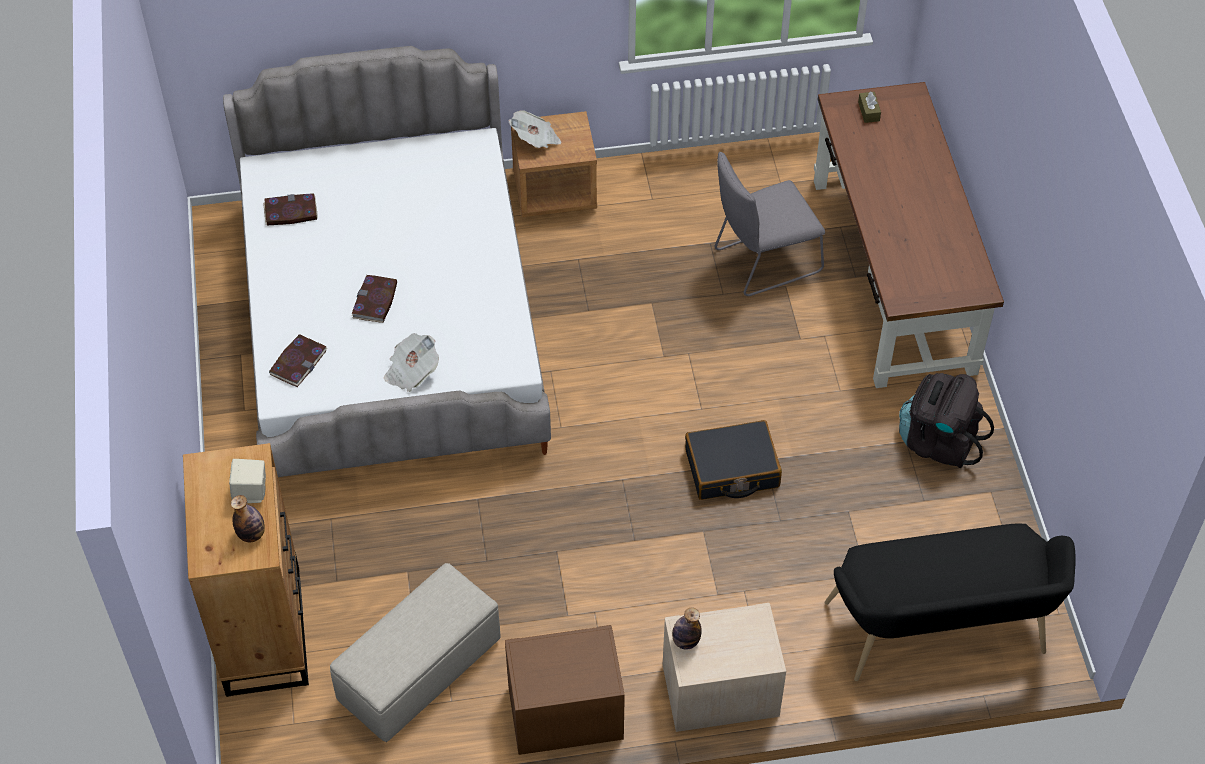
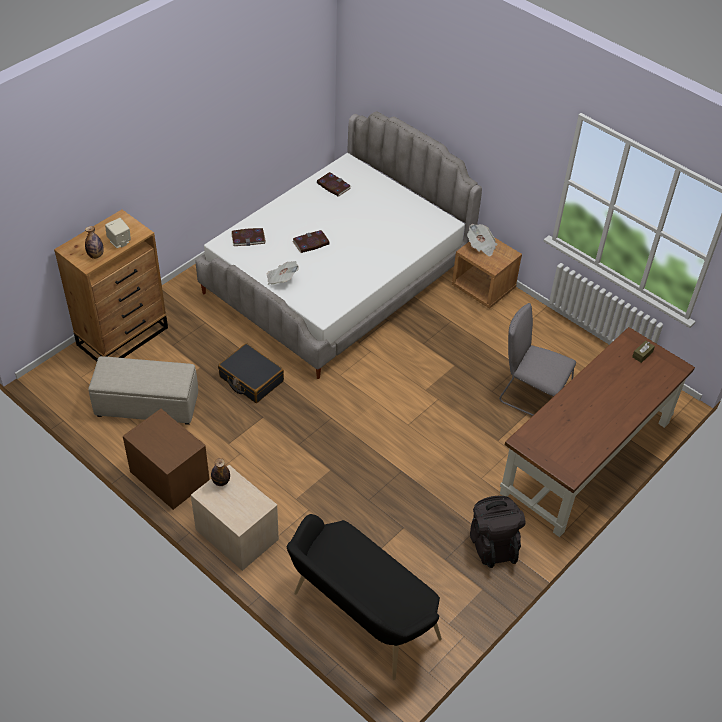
camera: 50 degrees right, 5 degrees down
(732, 469) = (381, 459): black suitcase -> black suitcase (251, 379)

